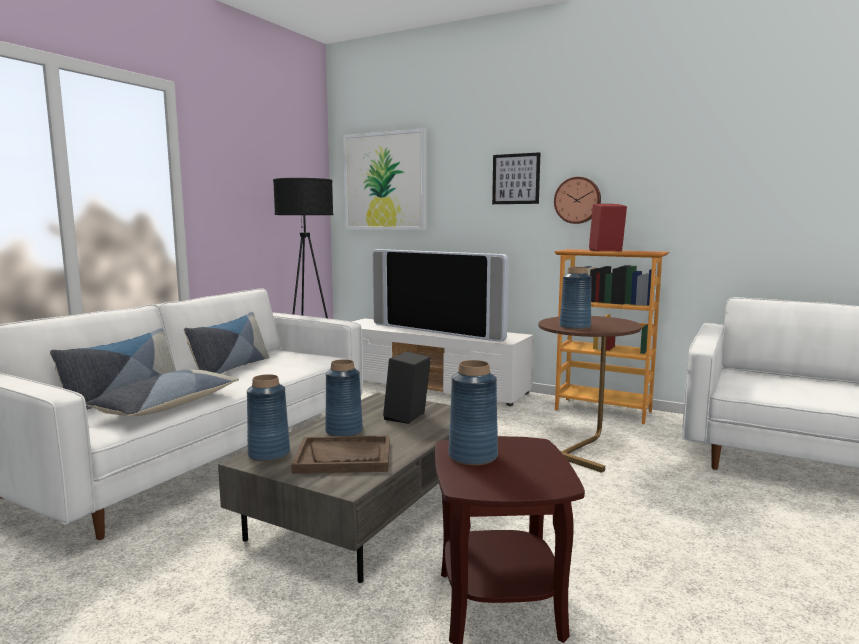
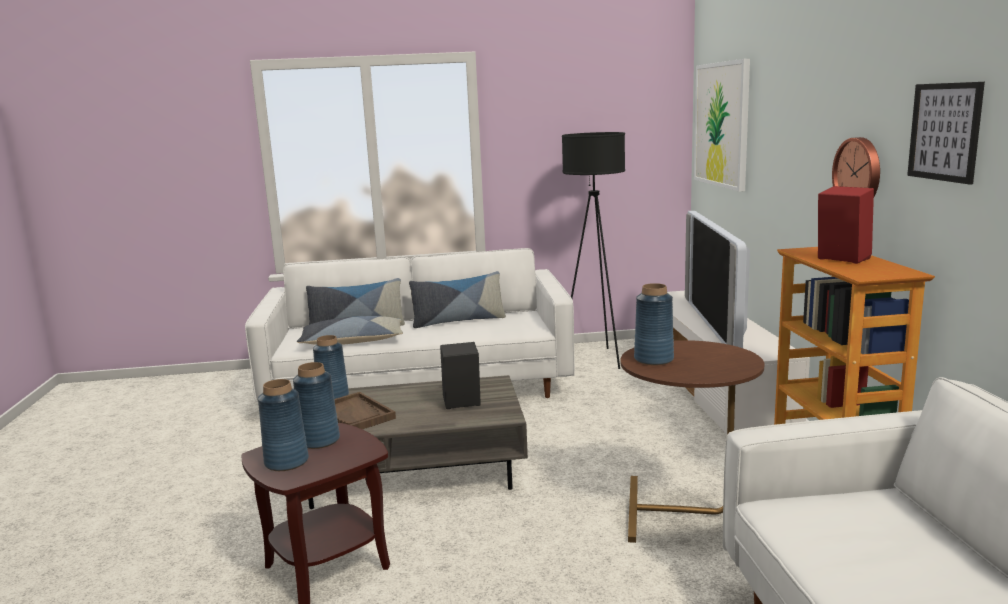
camera: 55 degrees right, 5 degrees up
(344, 431) = (400, 398): blue vase -> blue vase (286, 462)
(516, 179) = (810, 133): picture -> picture (944, 132)

